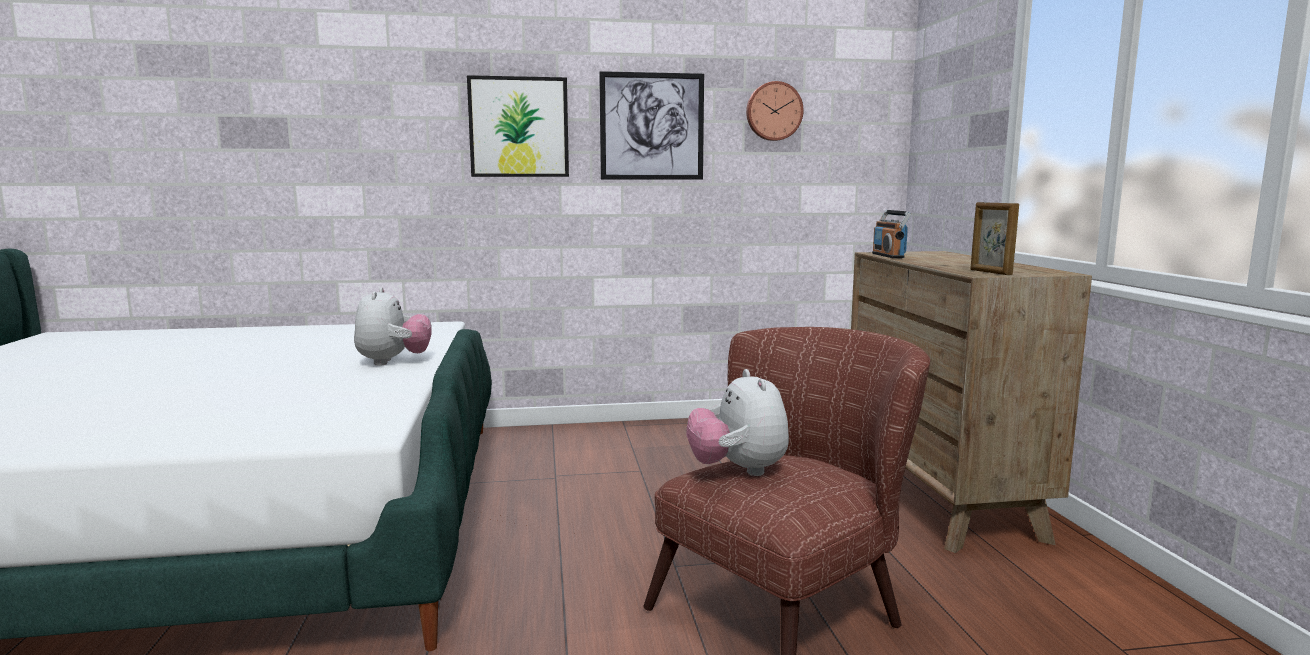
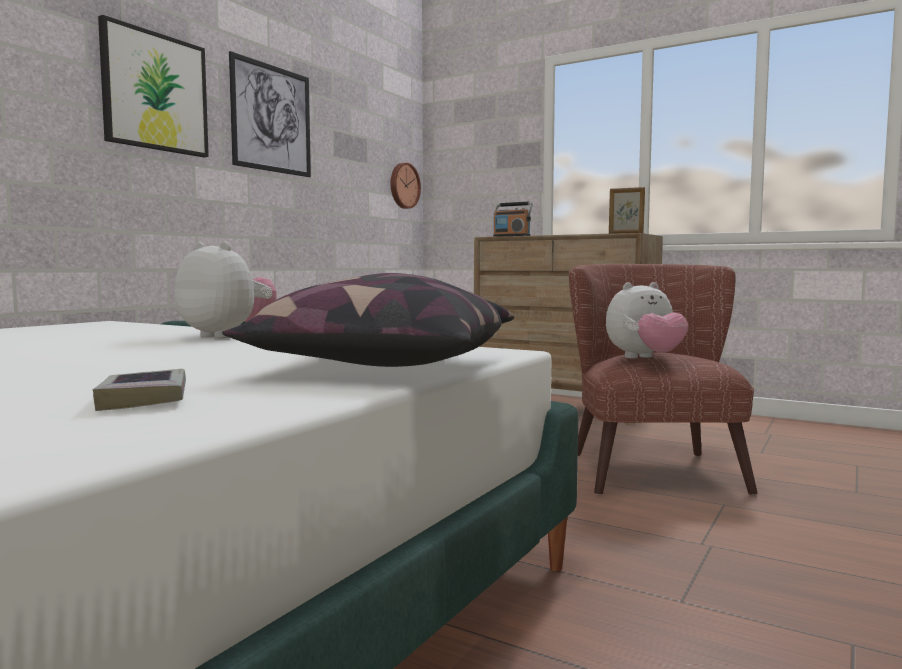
camera: 50 degrees left, 5 degrees down
(81, 425) = (144, 398): none -> book
(236, 432) = (385, 368): none -> pillow
(738, 470) = (645, 358): plush toy -> plush toy turned 45 degrees counterclockwise
(773, 111) = (352, 124): wall clock -> wall clock (403, 186)

